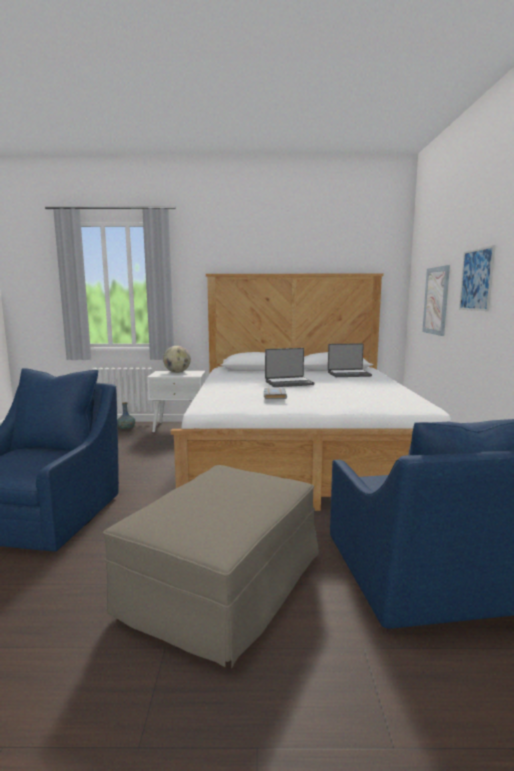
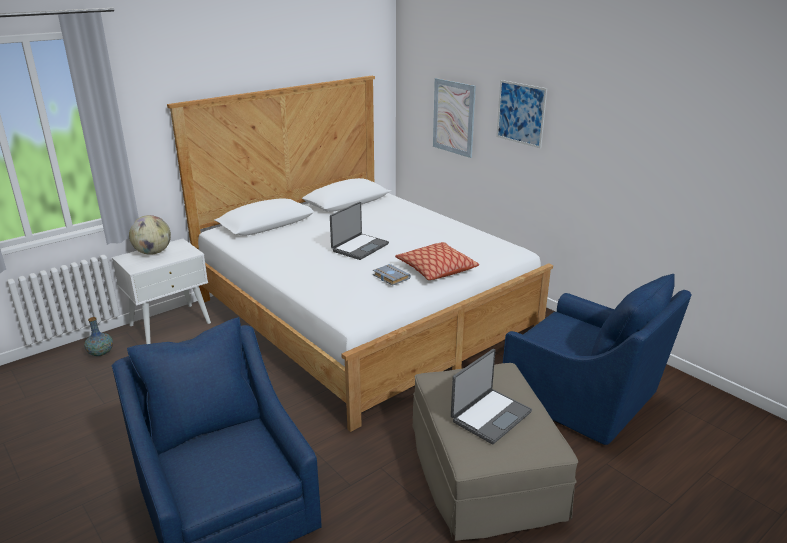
camera: 40 degrees left, 15 degrees up
(323, 401) = (436, 269): none -> pillow
(349, 374) = (382, 211): laptop -> laptop (490, 416)

